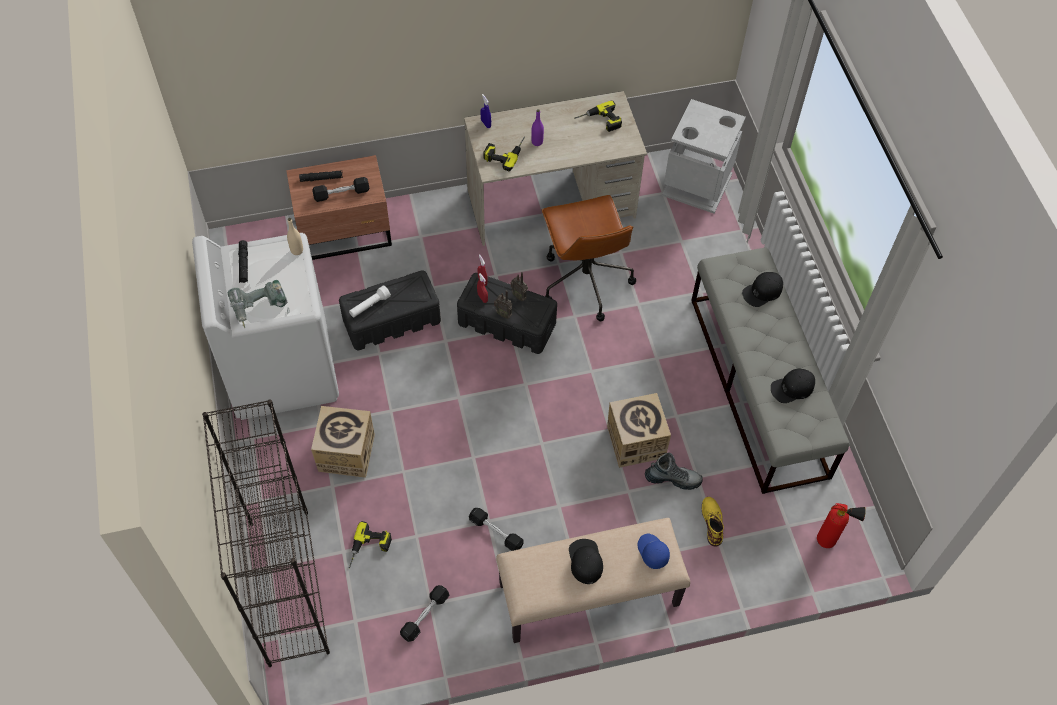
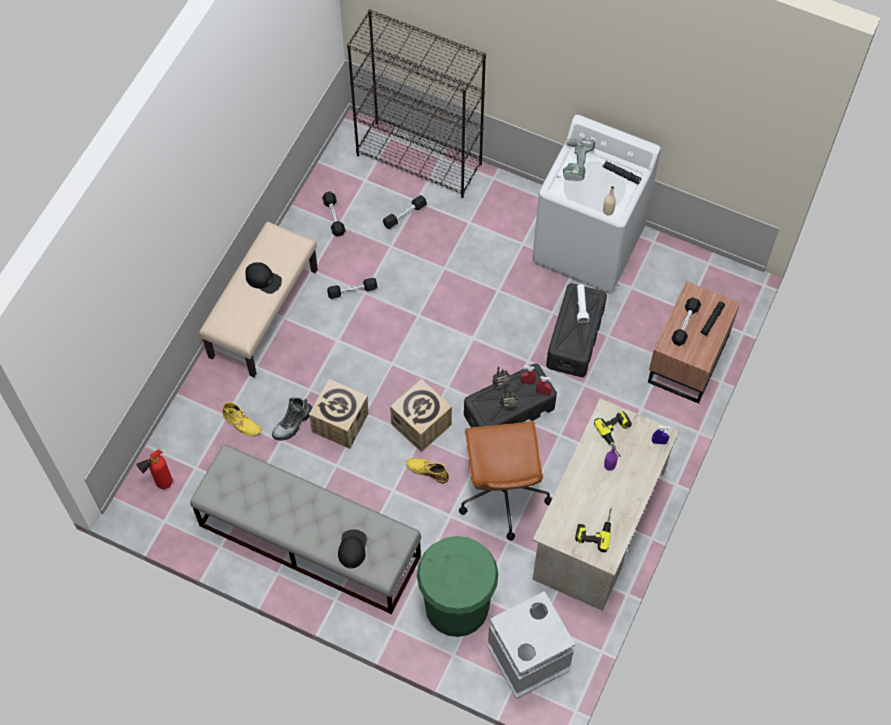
camera: 130 degrees right, 5 degrees up
(346, 453) = (487, 244): cardboard box -> cardboard box (421, 424)
(369, 550) = (405, 215): power drill -> black dumbbell
(585, 281) = (503, 494): brown office chair -> brown office chair turned 120 degrees counterclockwise
(615, 345) = (427, 470): none -> yellow boot
(652, 552) = (233, 320): blue cap -> none
(704, 251) = (456, 606): none -> green trash can
(792, 388) = (260, 498): black cap -> none

